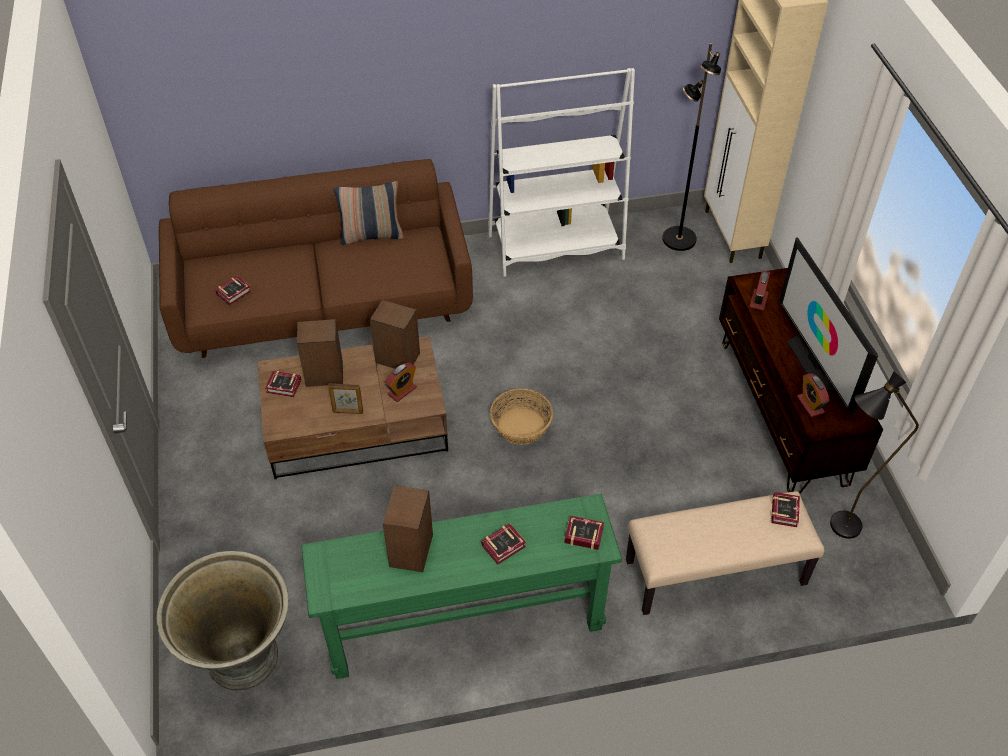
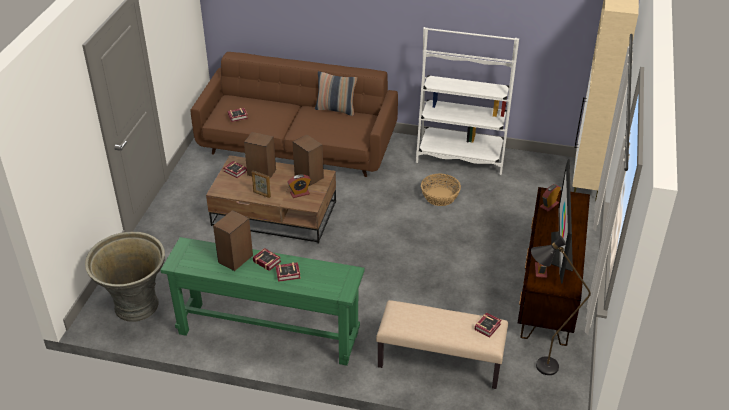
camera: 25 degrees right, 10 degrees down
(521, 426) = (372, 244): basket -> basket (440, 196)
(582, 534) = (337, 283): book -> book (266, 260)
(678, 239) = (546, 174): black floor lamp -> none

